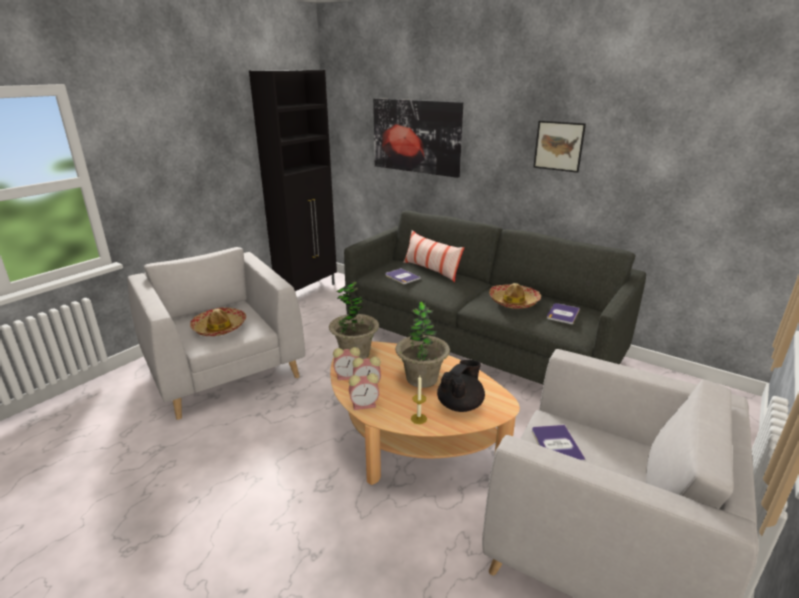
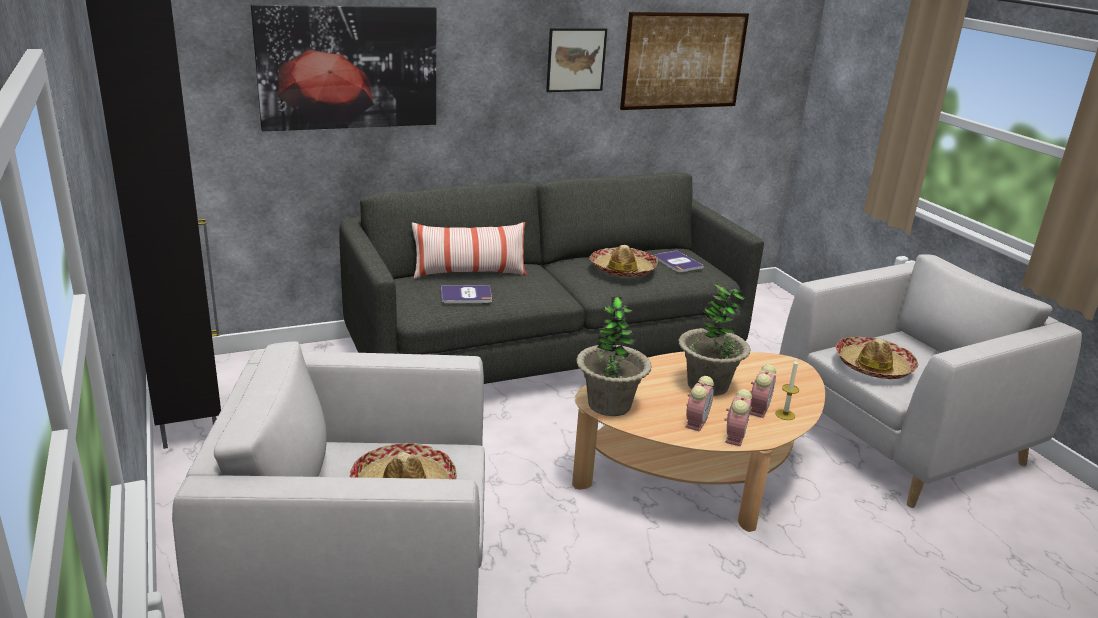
camera: 60 degrees left, 0 degrees up
(348, 376) = (661, 426): alarm clock -> alarm clock (759, 408)
(460, 405) = (776, 384): black teapot -> none
(556, 445) = (873, 366): book -> hat
(662, 157) = (684, 61): none -> picture

